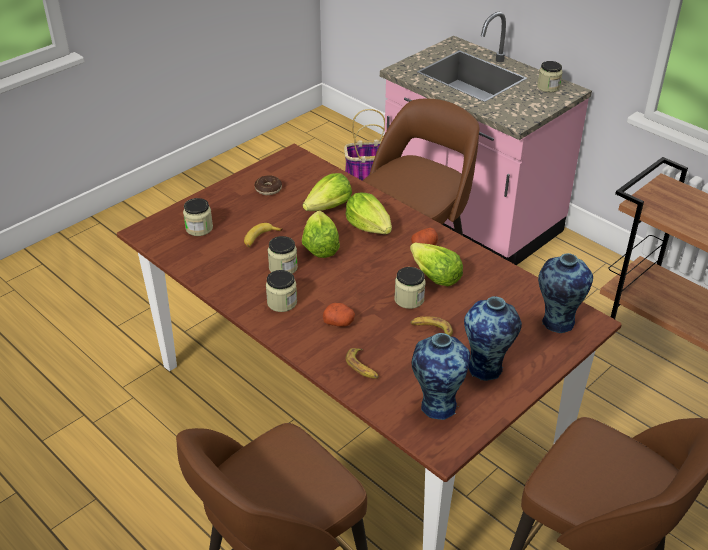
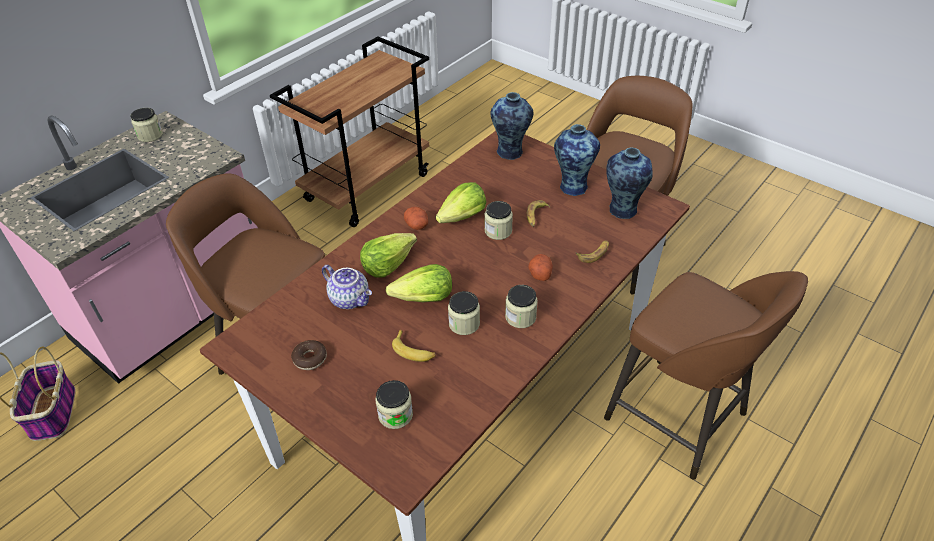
camera: 95 degrees left, 5 degrees up
(329, 207) = (350, 299): lettuce -> teapot

